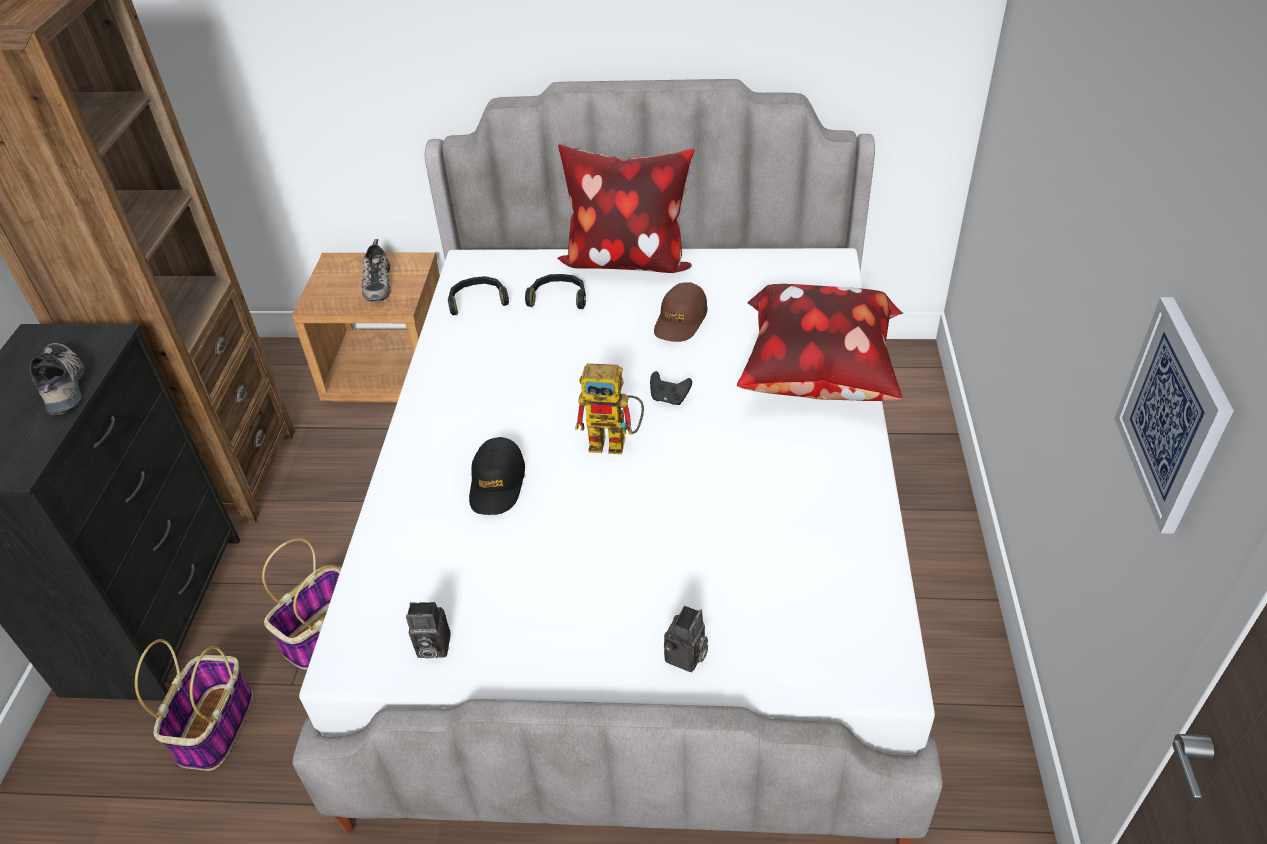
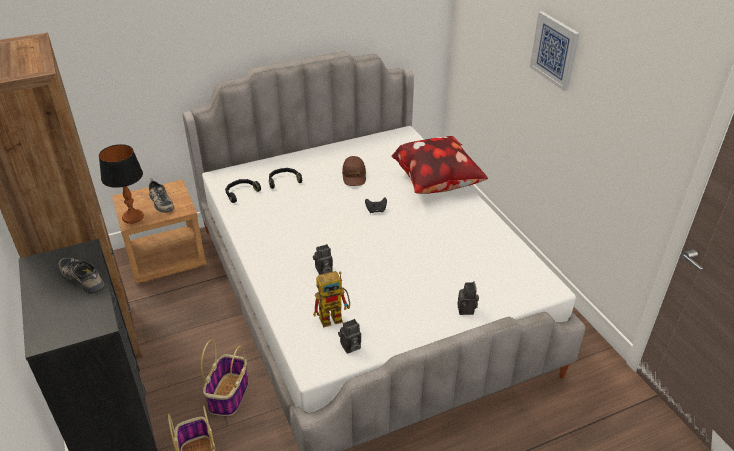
camera: 30 degrees left, 5 degrees down
(322, 296) = (132, 217): none -> table lamp
(497, 484) = (323, 270): black cap -> camera
(616, 442) = (366, 236): toy robot -> toy robot (335, 316)
(626, 260) = (305, 155): pillow -> none
(1173, 415) = (634, 137): picture -> picture (555, 50)

